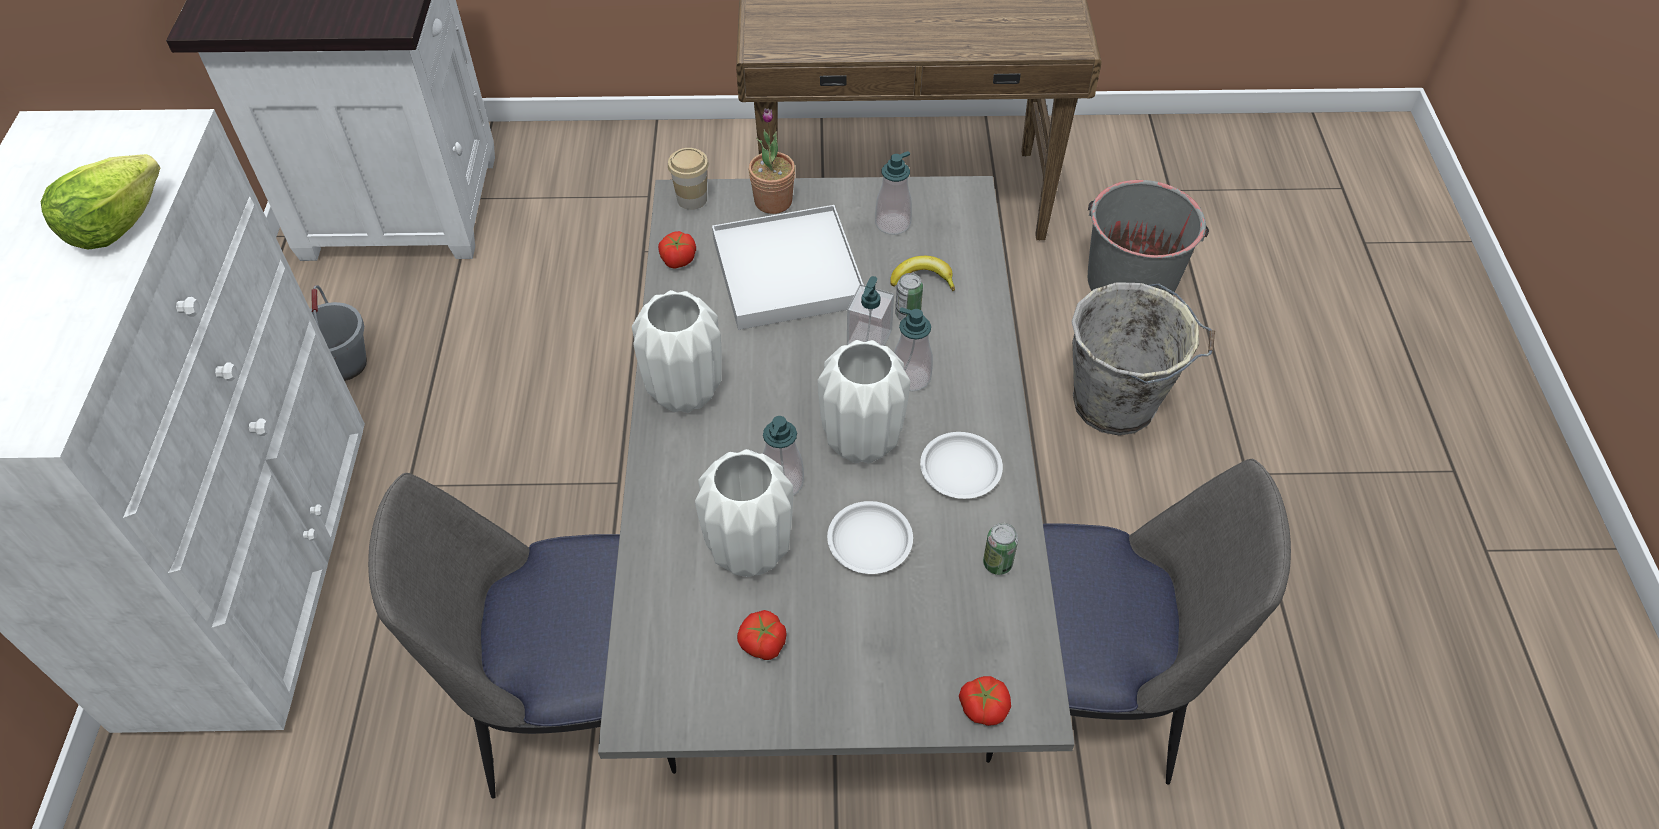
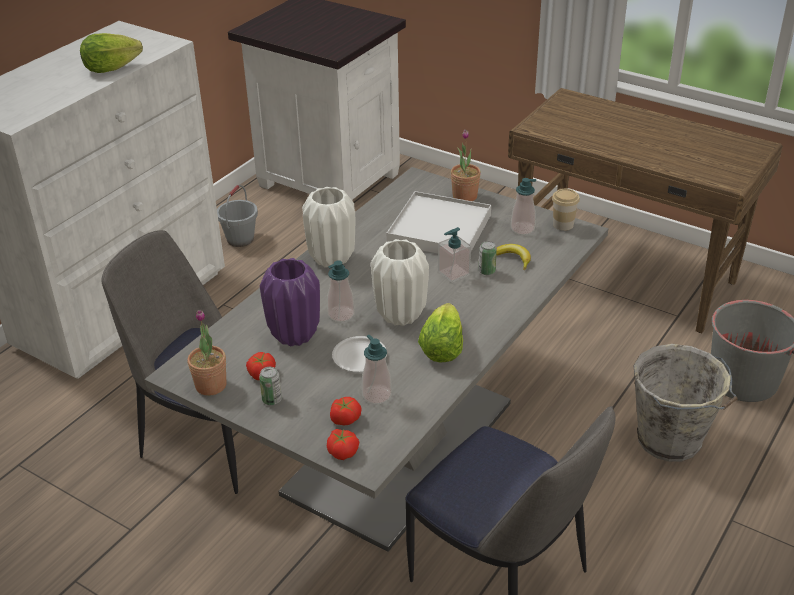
camera: 35 degrees right, 15 degrees down
(677, 259) = (387, 203): tomato -> tomato (345, 418)
(692, 199) = (421, 181): cup -> cup (563, 225)
(709, 705) = (211, 385): none -> potted plant
(749, 553) = (294, 336): white vase -> purple vase
(911, 377) = (458, 299): soap dispenser -> soap dispenser (377, 395)
(960, 469) = (442, 349): white plate -> lettuce
(997, 563) = (417, 397): can -> can (272, 400)

